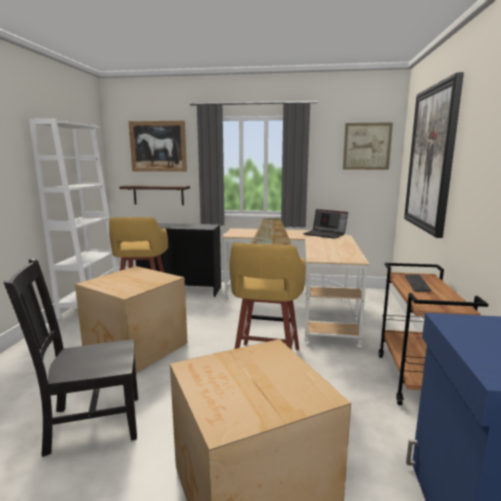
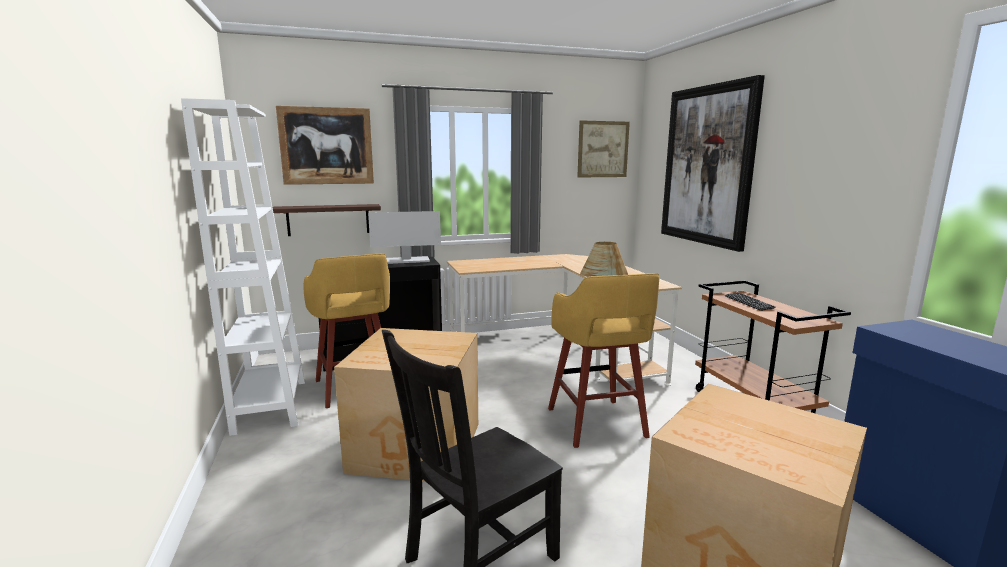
camera: 25 degrees left, 0 degrees up
(197, 225) = (406, 260): none -> monitor
(325, 234) = (575, 258): laptop -> none

